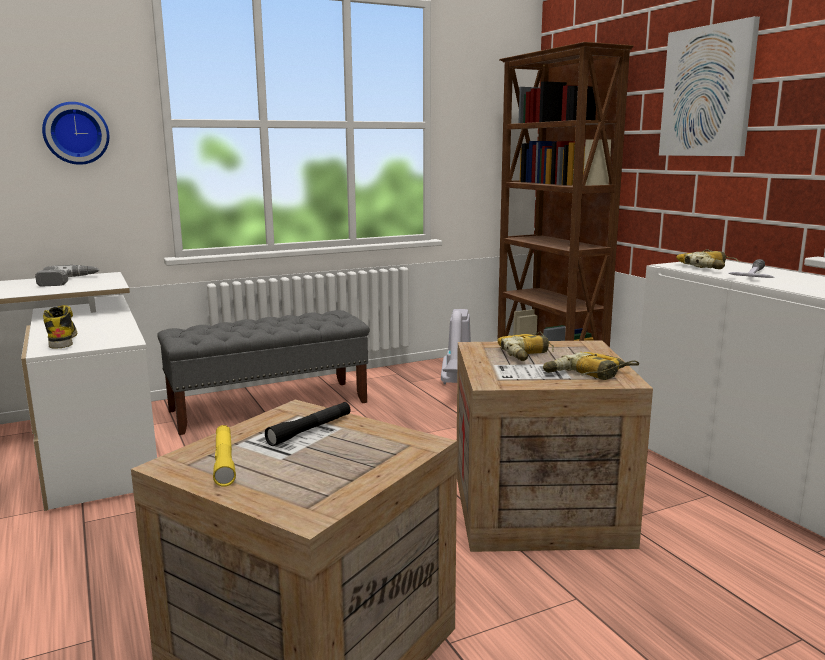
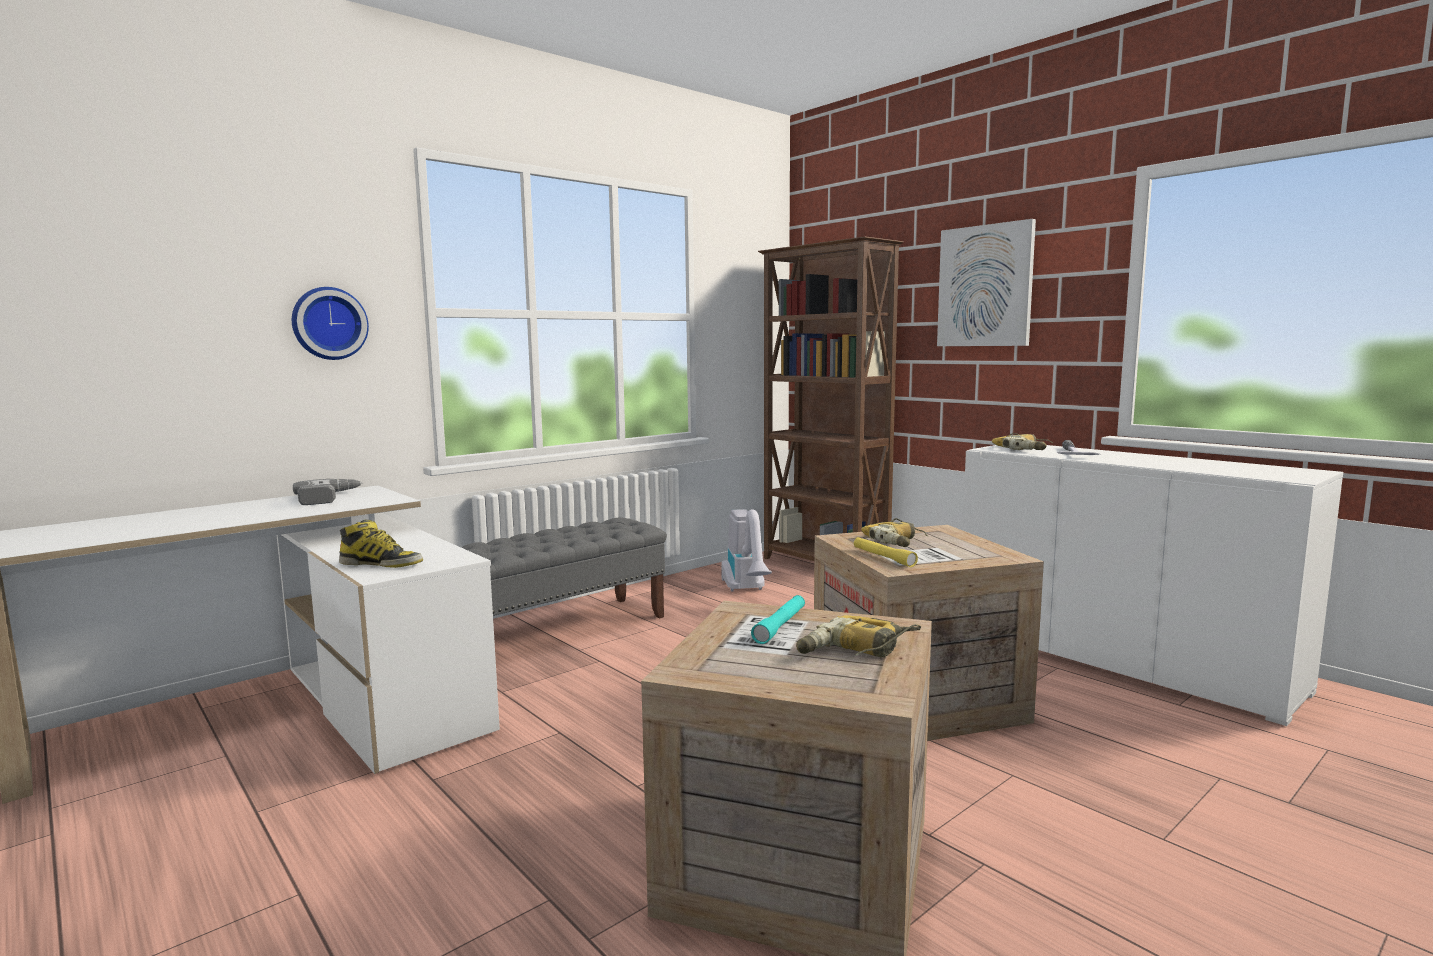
camera: 15 degrees left, 5 degrees down
(62, 340) = (382, 564): boot -> boot turned 135 degrees clockwise
(224, 462) = (733, 663): yellow flashlight -> yellow flashlight (883, 557)
(310, 430) = (780, 626): black flashlight -> turquoise flashlight
(588, 375) = (975, 555): power drill -> power drill (856, 651)

